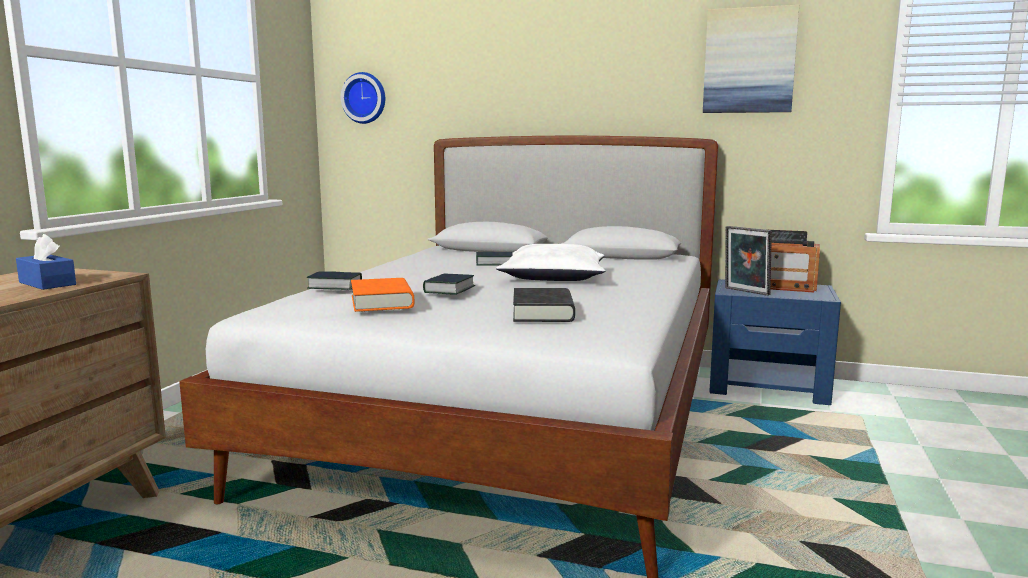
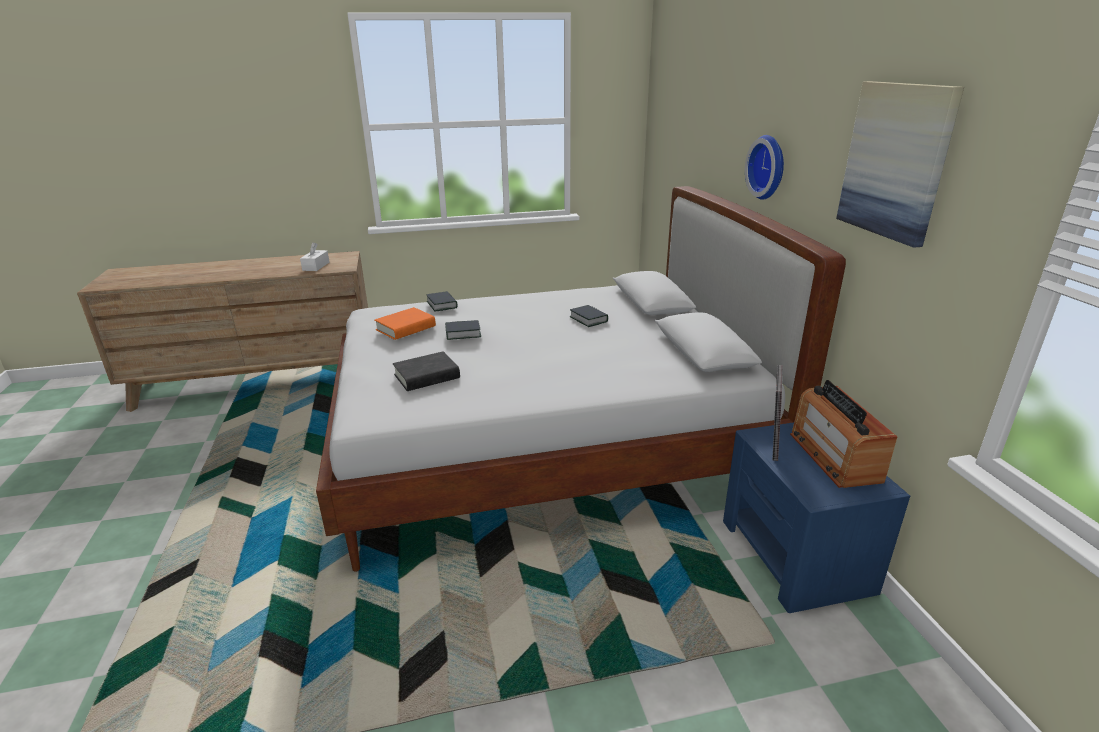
camera: 60 degrees right, 15 degrees up
(47, 283) = (316, 266): blue tissue box -> white tissue box
(365, 98) = (662, 134): wall clock -> wall clock (769, 167)
(554, 277) = (555, 351): white pillow -> none

